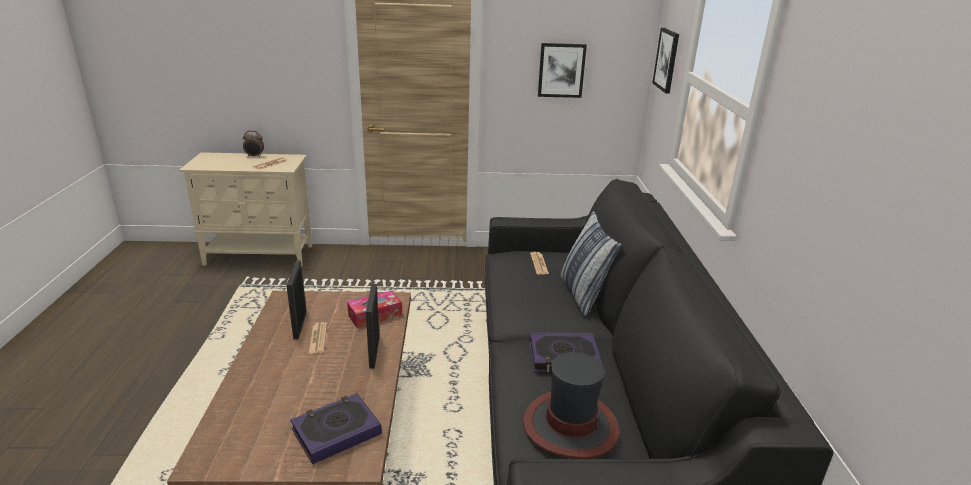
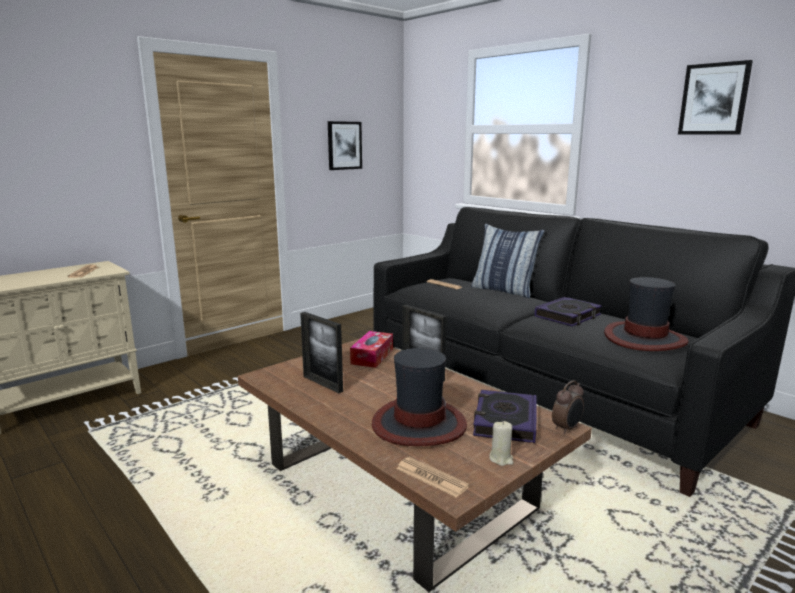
camera: 40 degrees left, 10 degrees down
(255, 156) = (45, 271): alarm clock -> alarm clock (567, 428)
(269, 460) = (501, 459): none -> beige candle
(284, 396) = (418, 424): none -> hat
(318, 338) = (359, 384): newspaper -> newspaper (431, 477)
(667, 60) = (429, 127): picture -> picture (714, 99)

